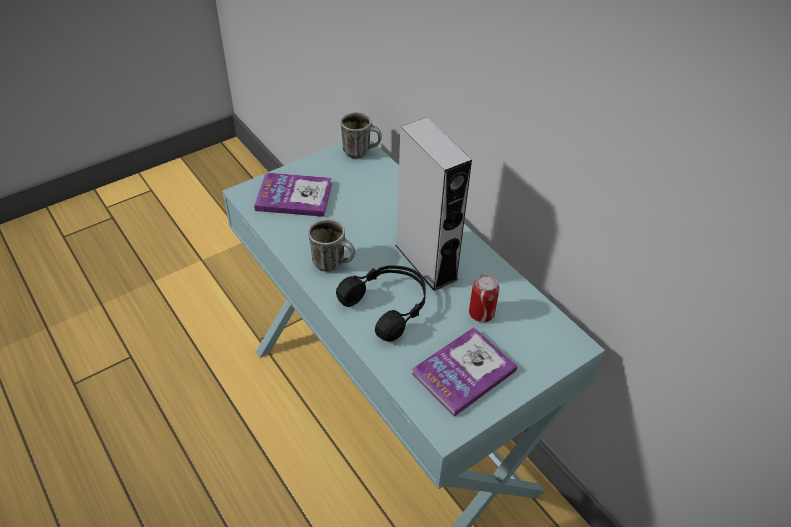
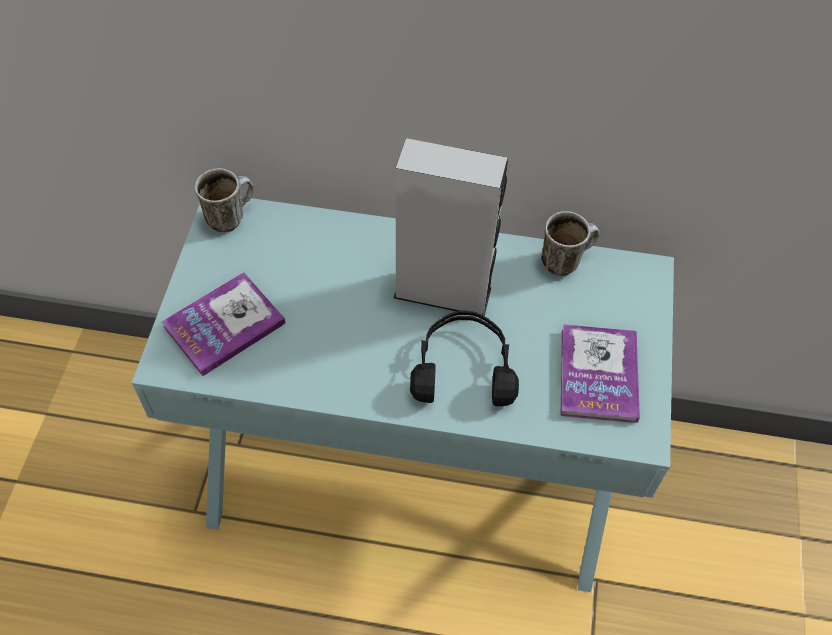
camera: 45 degrees left, 10 degrees up
(334, 263) = (360, 366): mug -> mug (565, 259)
(481, 313) = (548, 305): can -> none

